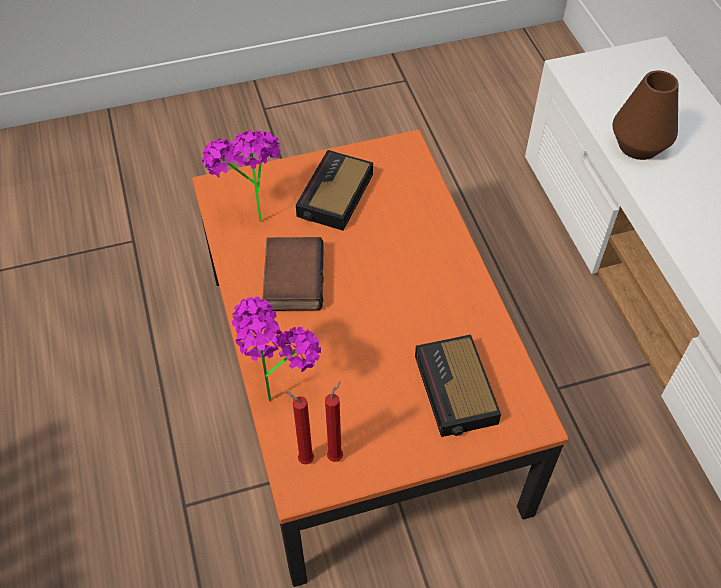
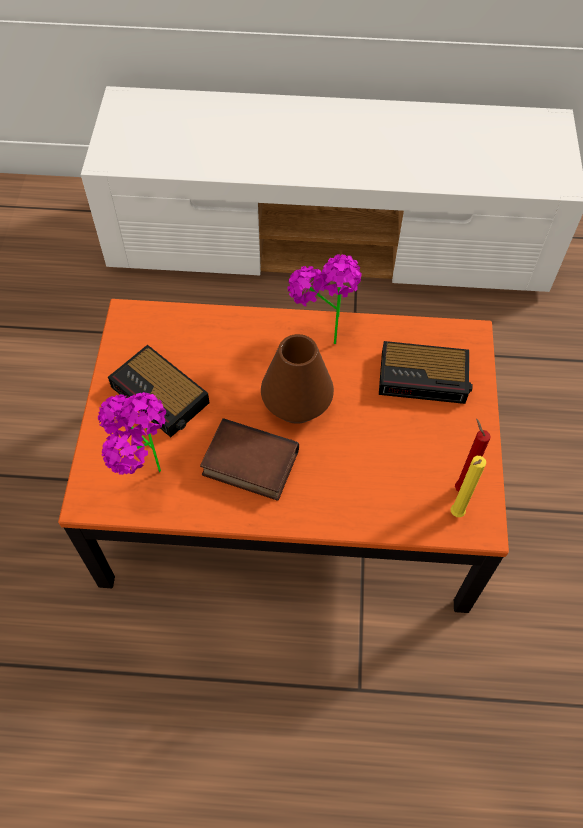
camera: 70 degrees left, 5 degrees up
(277, 386) = (371, 514): potted plant -> potted plant (324, 335)
(303, 458) = (455, 514): red candle -> yellow candle
(638, 145) = (222, 157): brown vase -> brown vase (296, 404)

